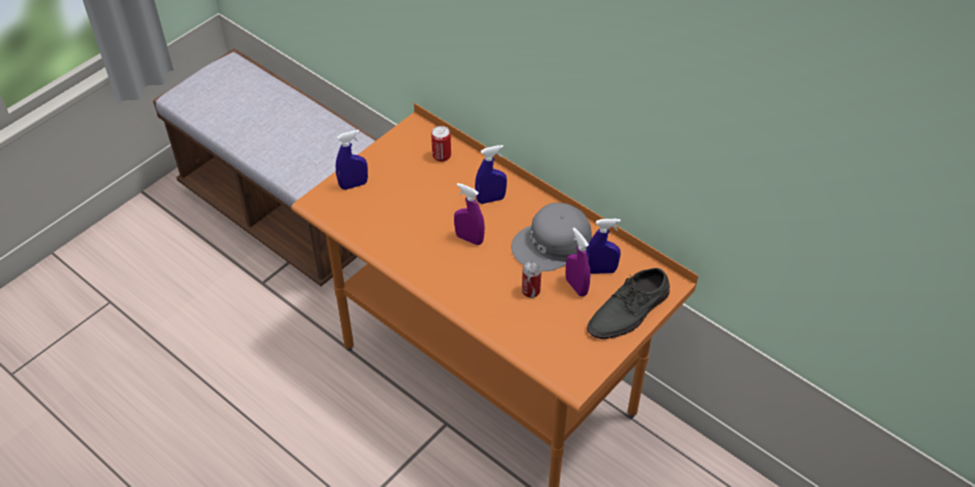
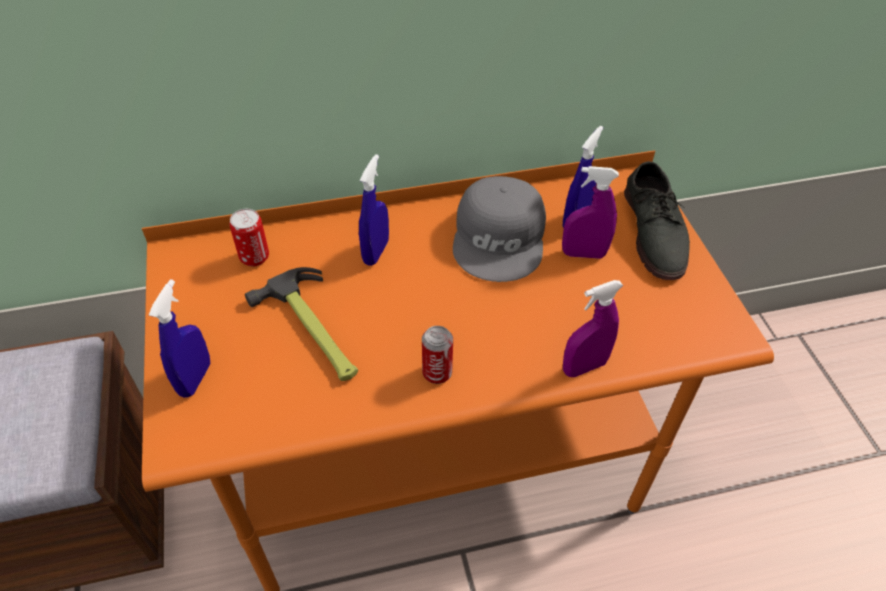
camera: 55 degrees left, 0 degrees up
(417, 207) = (314, 330): none -> hammer
(469, 239) = (420, 308): purple spray bottle -> purple spray bottle (584, 367)
(531, 291) = (558, 297): can -> can (437, 373)

